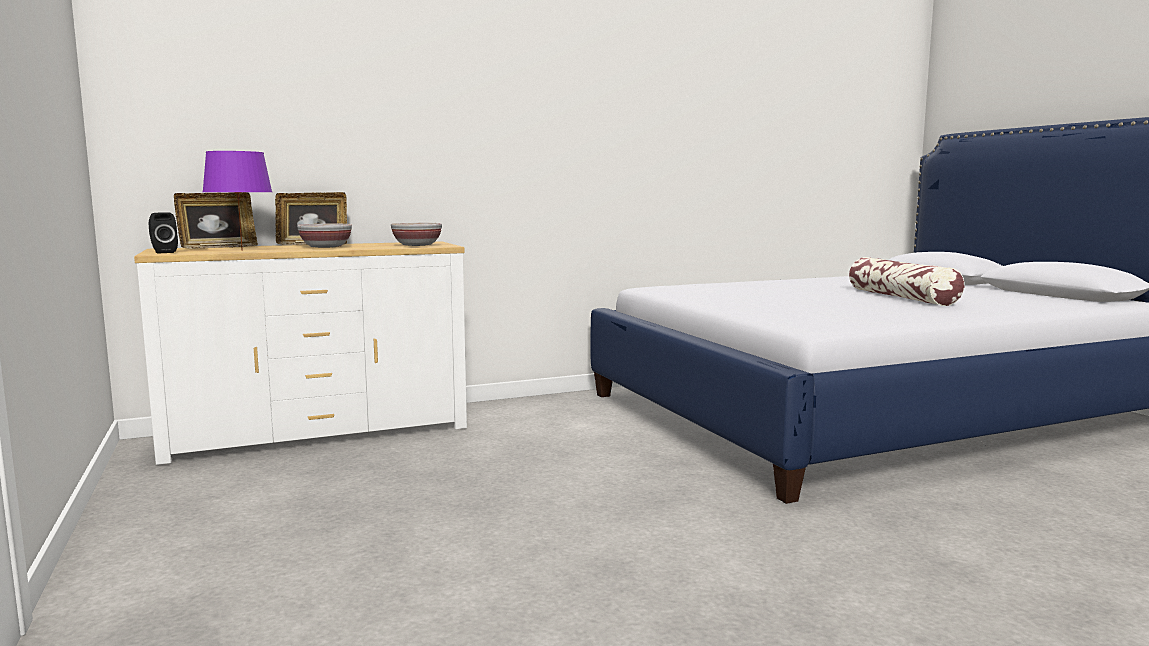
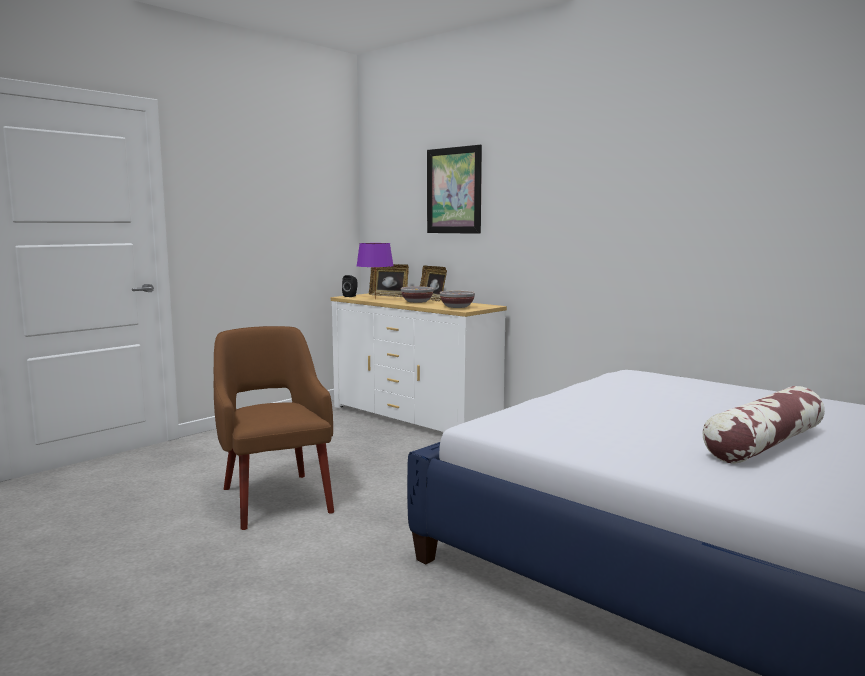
camera: 65 degrees right, 0 degrees up
(331, 77) = (454, 190): none -> picture
(525, 555) = (275, 498): none -> brown armchair

